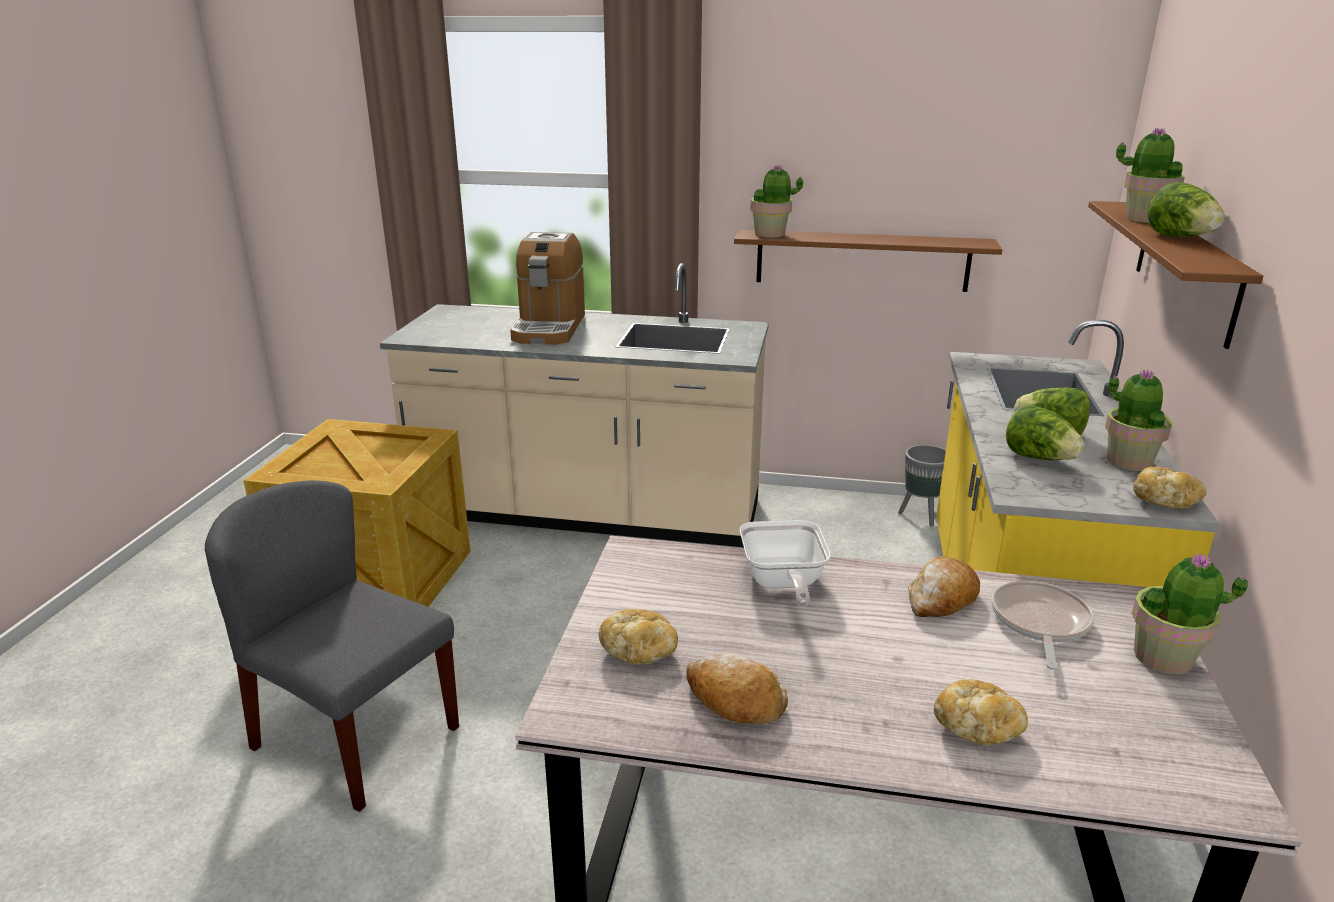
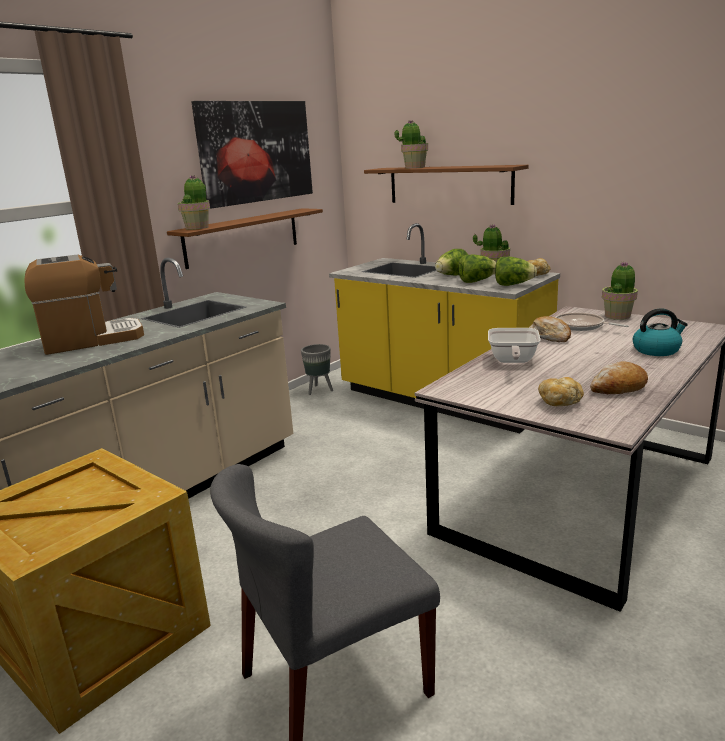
camera: 60 degrees left, 5 degrees down
(549, 327) = (91, 340): coffee machine -> coffee machine turned 60 degrees counterclockwise
(782, 583) = (512, 361): frying pan -> frying pan turned 75 degrees clockwise
(920, 141) = (256, 152): none -> picture
(977, 728) = (656, 350): bread -> kettle
(1180, 237) = (456, 166): lettuce -> lettuce (513, 285)

